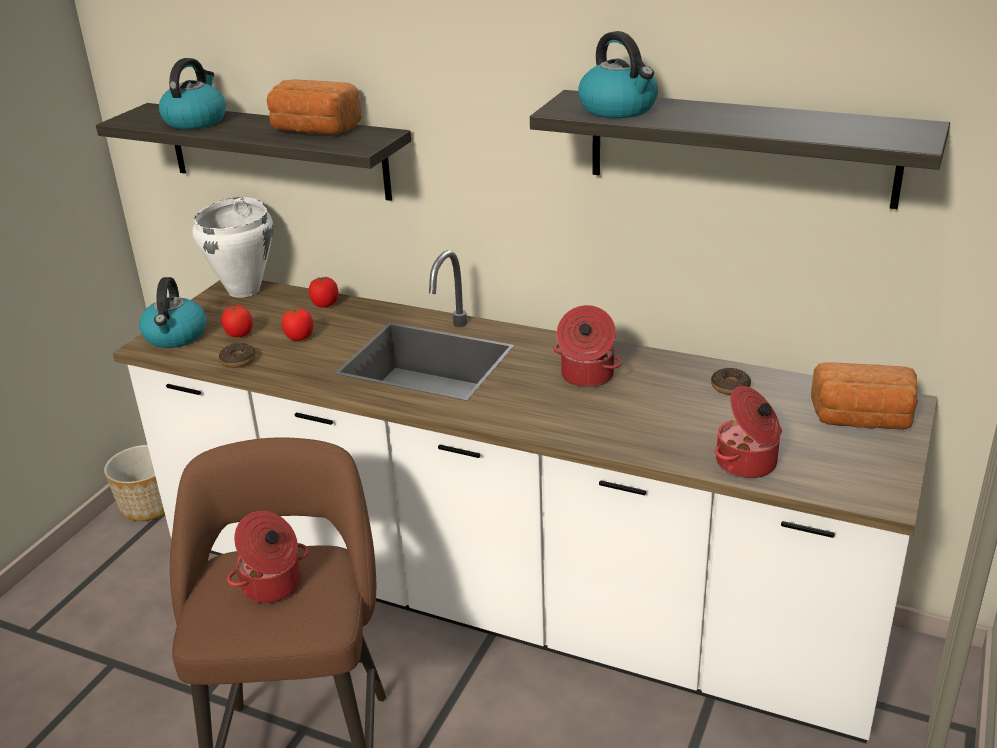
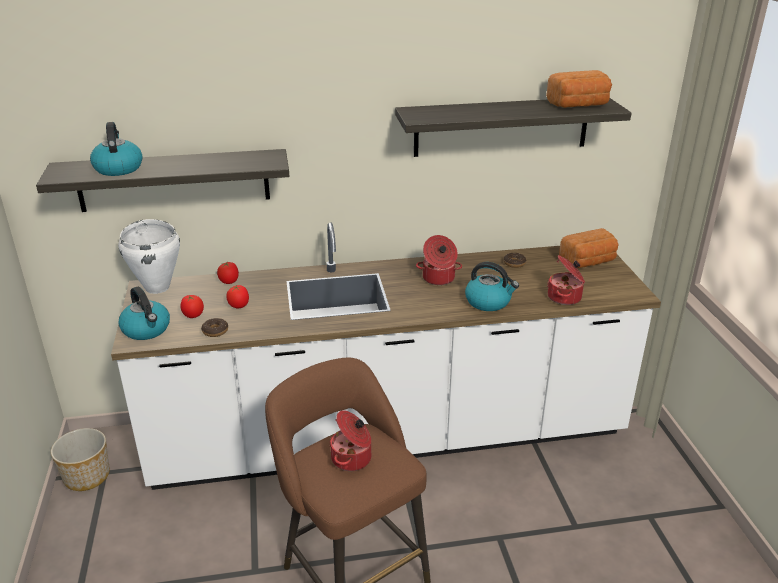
camera: 35 degrees left, 0 degrees up
(313, 130) = (221, 159): bread -> bread (579, 105)
(619, 109) = (447, 113): kettle -> kettle (488, 302)

